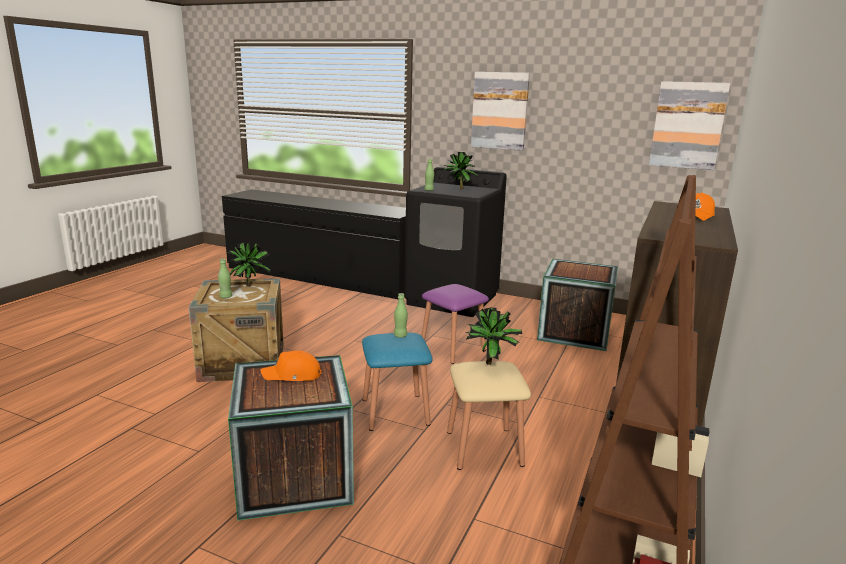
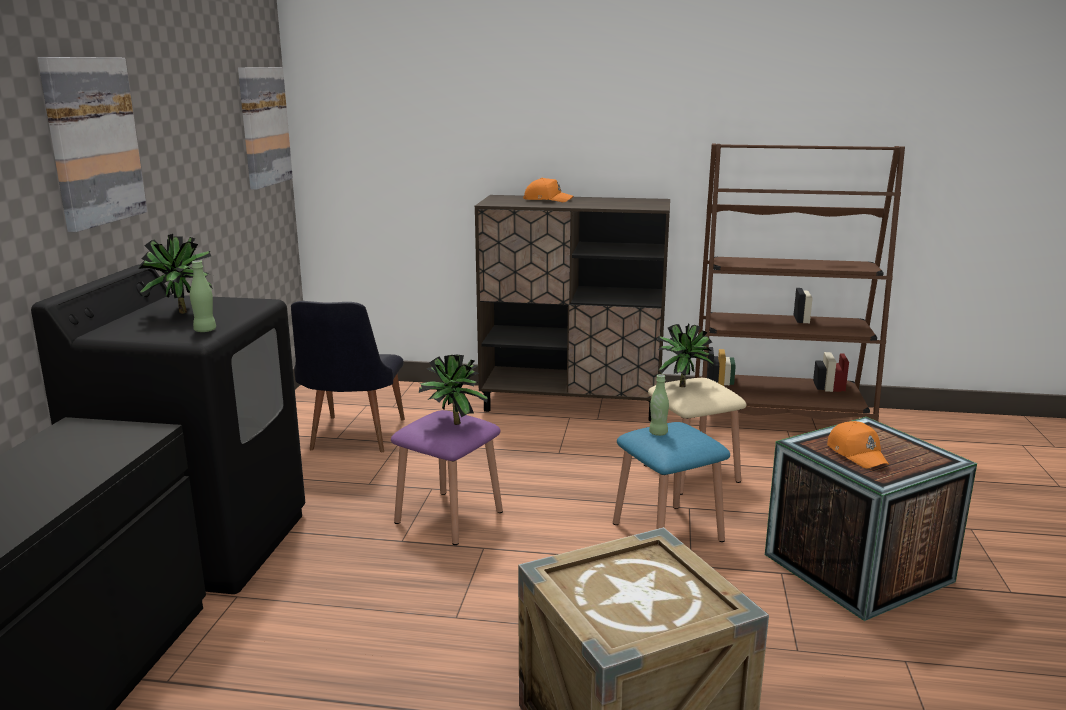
camera: 105 degrees left, 0 degrees up
(226, 297) = (669, 599): green bottle -> none
(250, 285) = (577, 594): potted plant -> potted plant (451, 424)
(574, 333) = (352, 438): crate -> black chair

